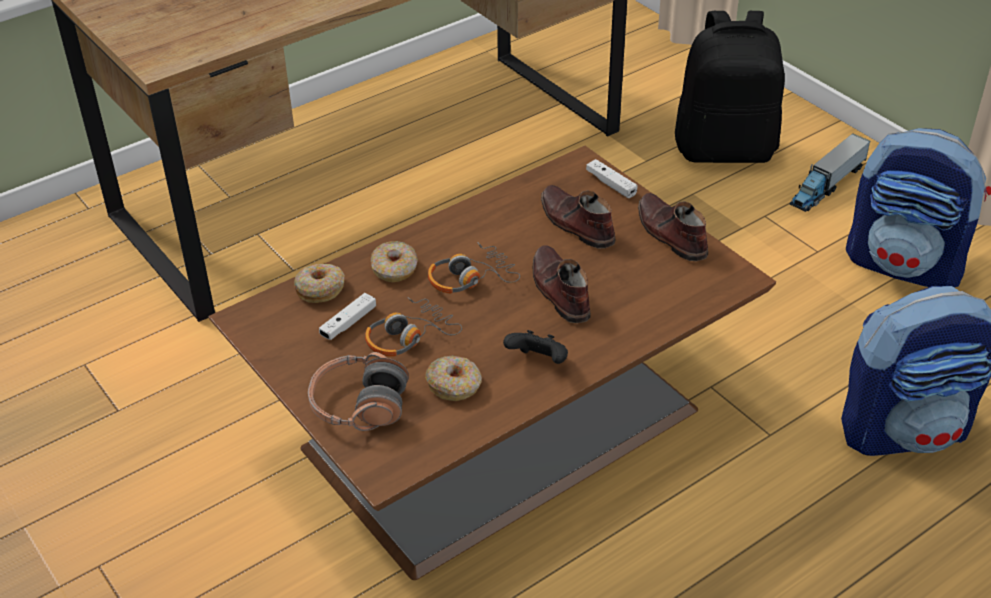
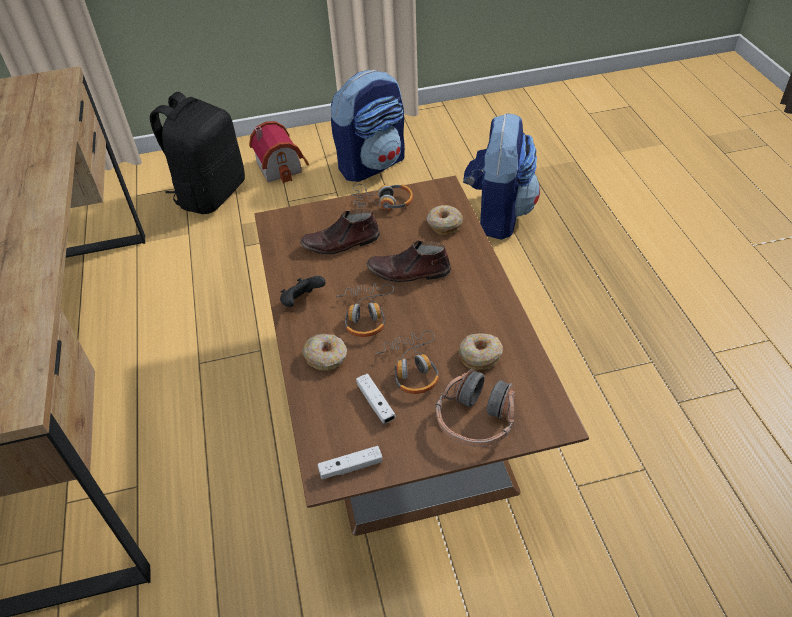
camera: 65 degrees left, 5 degrees up
(320, 289) = (321, 412): donut -> donut (444, 224)
(538, 362) = (477, 303): black game controller -> black game controller (302, 302)
(611, 184) = (309, 213): white game controller -> white game controller (351, 467)
(670, 234) = (382, 203): brown shoe -> headphones
(827, 185) = (281, 166): toy truck -> toy house

